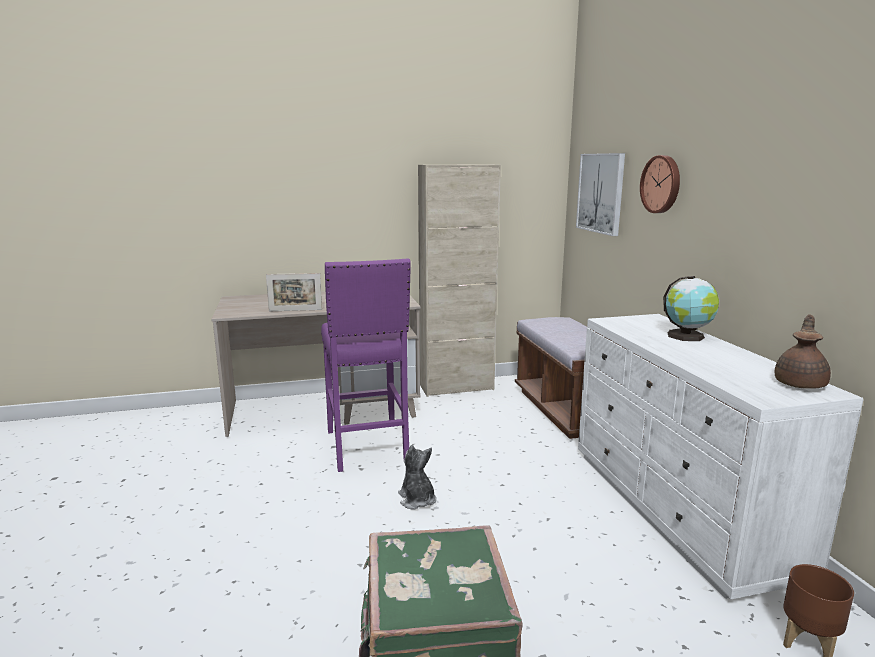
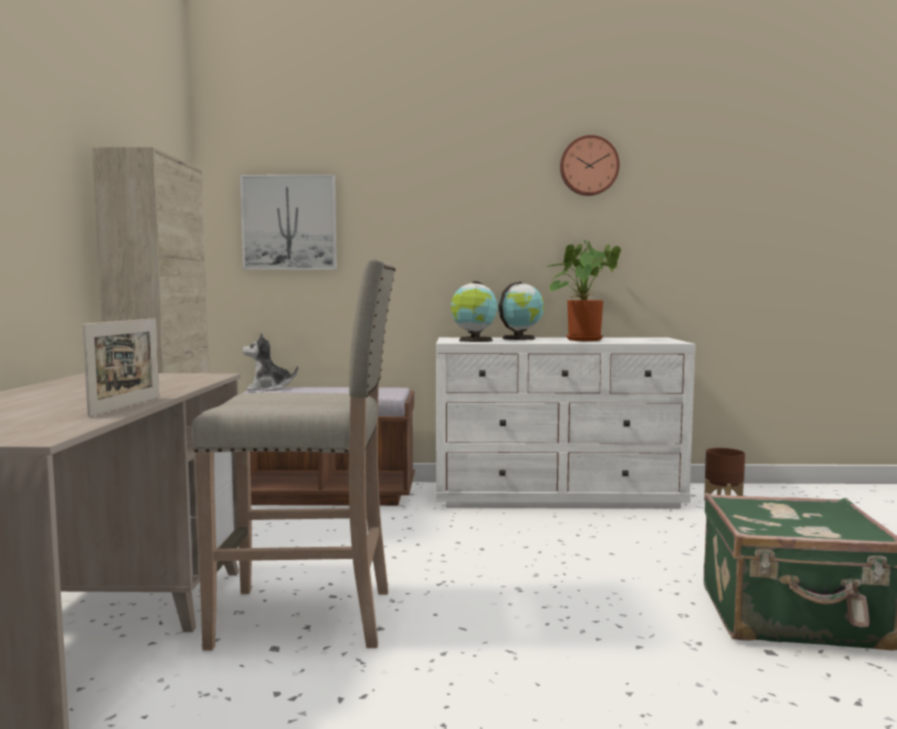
camera: 75 degrees left, 10 degrees down
(367, 447) = (308, 618): purple stool -> beige stool
(417, 500) = (494, 597): plush toy -> plush toy (268, 388)
(630, 325) = (474, 340): none -> globe
(662, 184) = (410, 207): wall clock -> wall clock (588, 166)
(718, 358) = (582, 339): none -> potted plant
(800, 383) = (643, 338): brown teapot -> none

